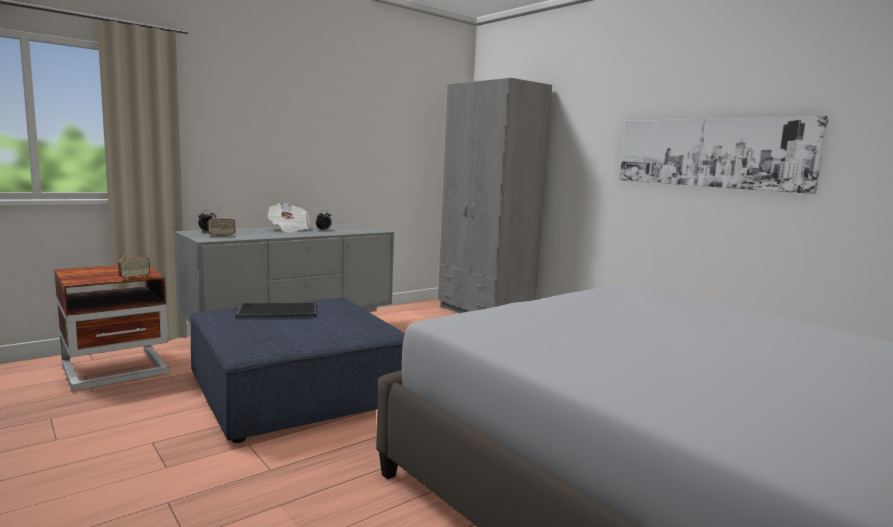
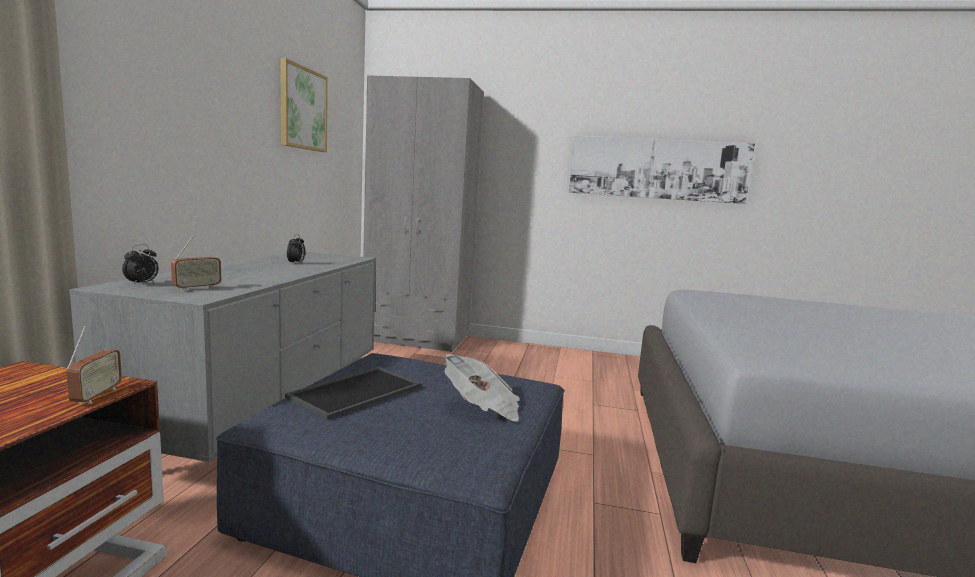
camera: 40 degrees left, 0 degrees up
(288, 229) = (248, 266): newspaper -> newspaper (482, 408)
(388, 117) = (303, 109): none -> picture

